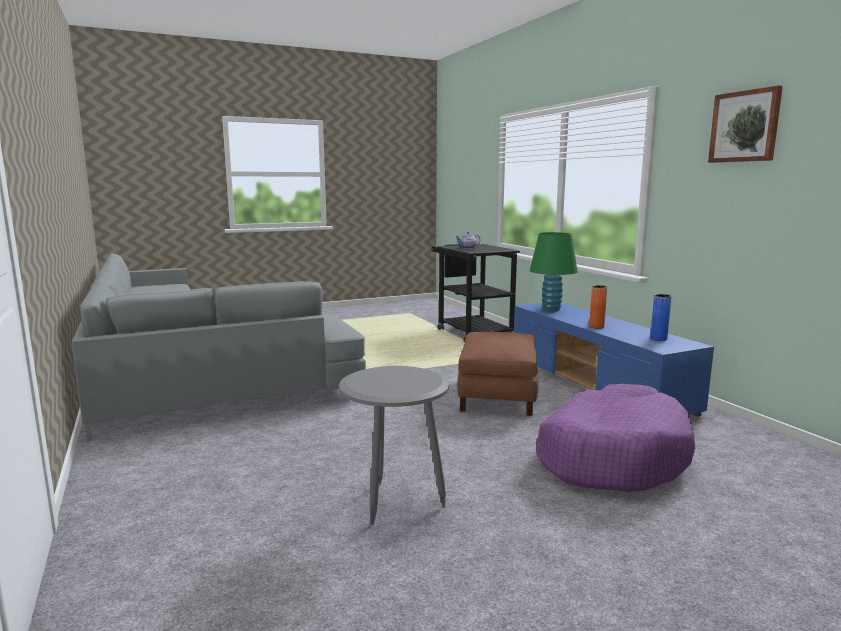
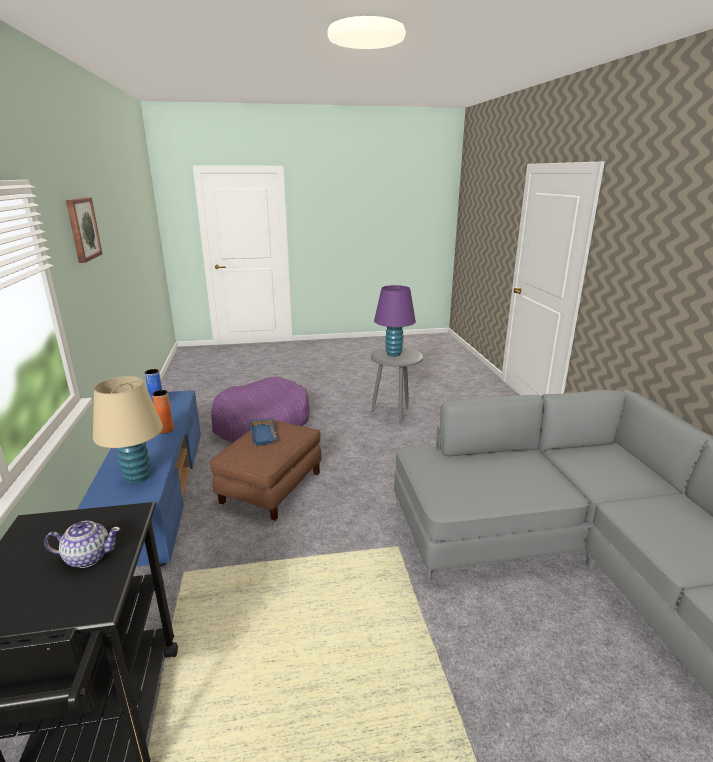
camera: 165 degrees left, 10 degrees up
(400, 379) = (393, 354): none -> purple table lamp
(503, 337) = (264, 435): none -> blue tray
(551, 310) = (137, 477): green table lamp -> beige table lamp

